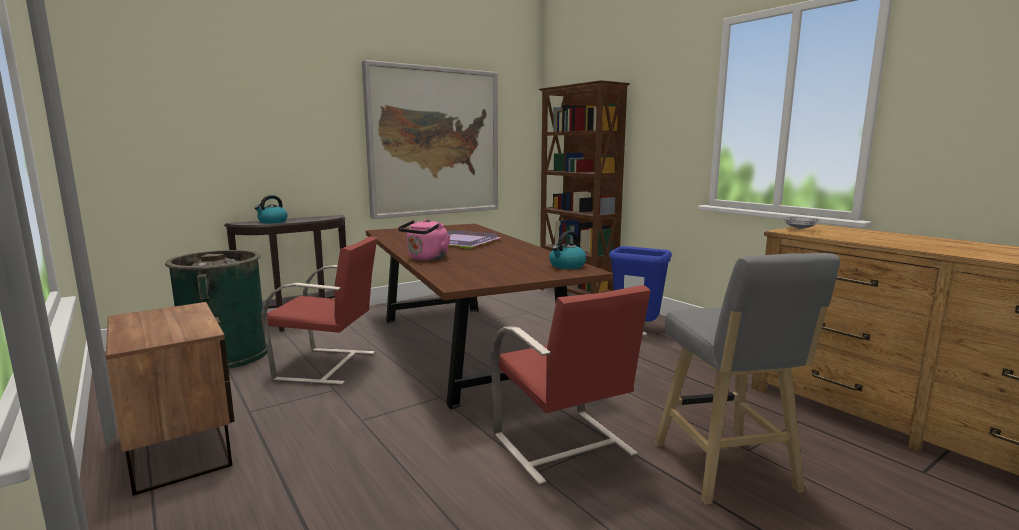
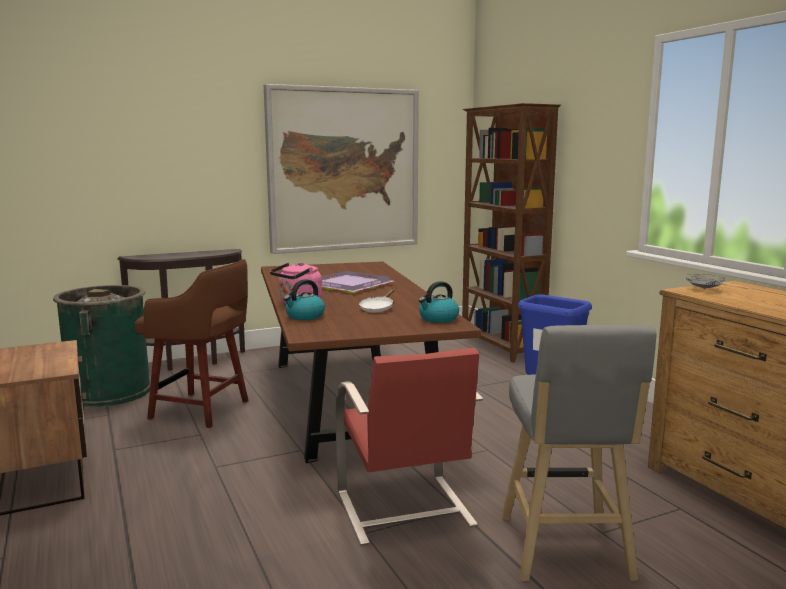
camera: 10 degrees right, 0 degrees up
(272, 222) = (164, 256): kettle -> kettle (304, 316)
(328, 366) = (203, 410): red chair -> brown stool
(504, 259) = (378, 308): none -> white frying pan

